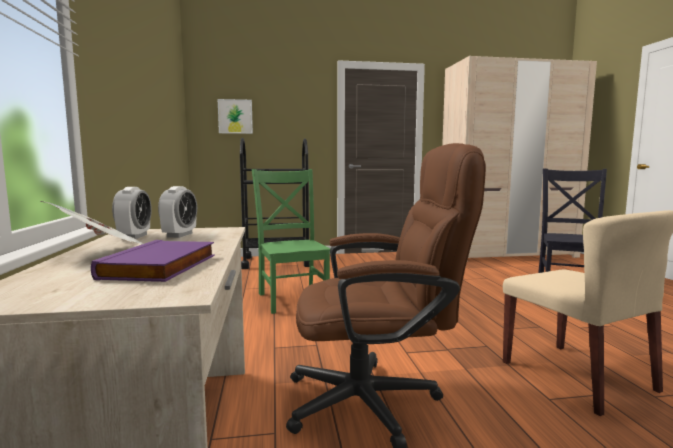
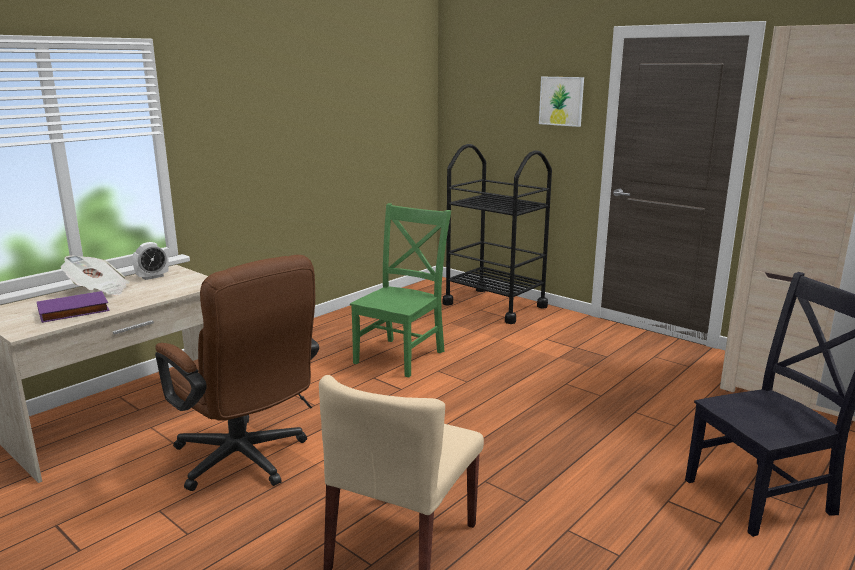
camera: 50 degrees right, 10 degrees up
(179, 235) = (170, 282): alarm clock -> none
(235, 116) = (483, 110): picture -> picture (561, 101)

